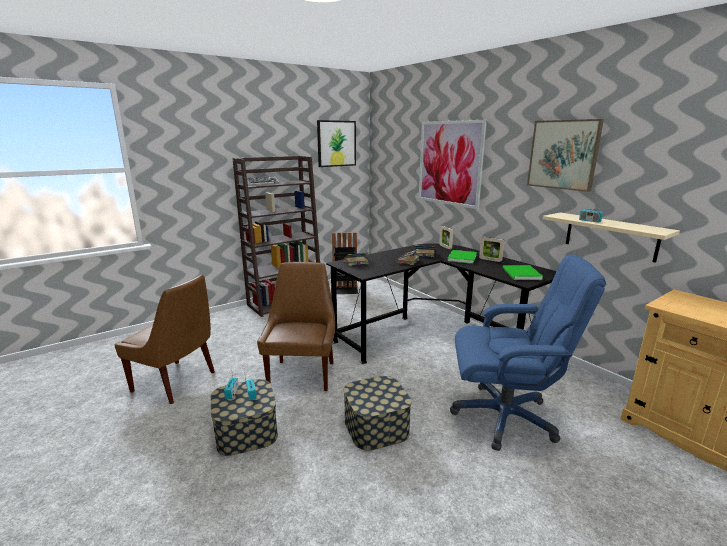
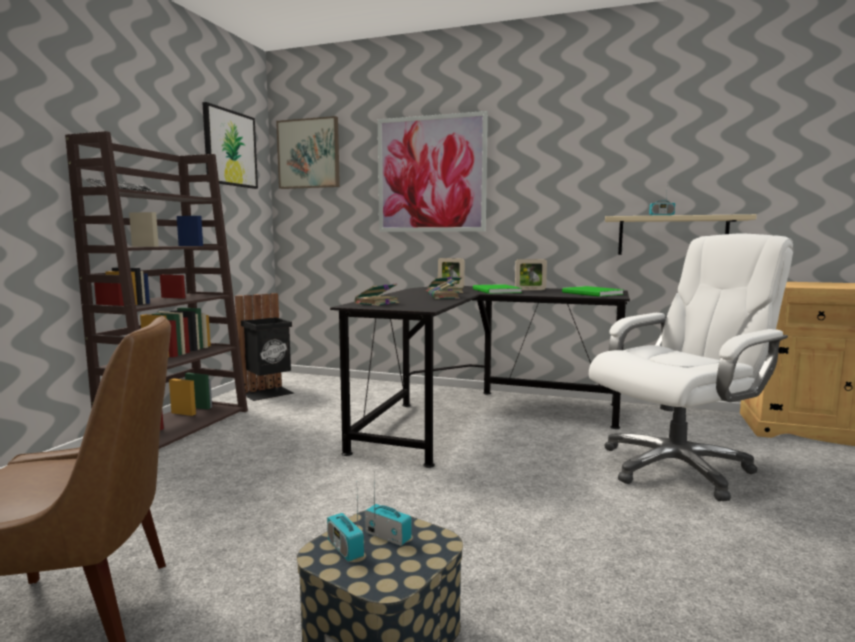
camera: 35 degrees left, 10 degrees down
(302, 373) = (356, 508): brown chair -> none
(376, 427) = (570, 532): storage box -> none
(505, 417) = (676, 467): blue office chair -> white office chair
(563, 154) = (602, 148): picture -> picture (309, 154)

